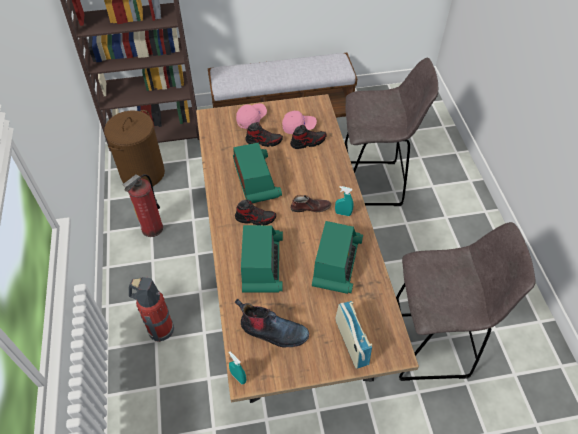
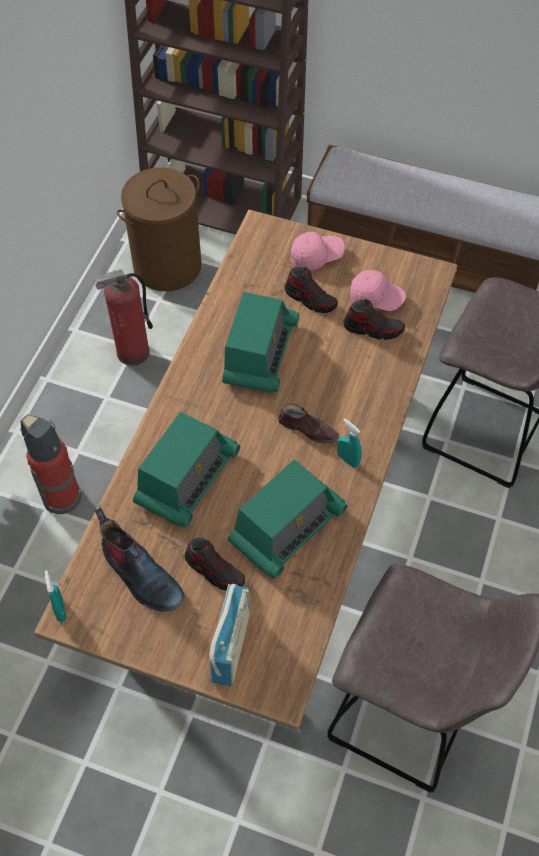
camera: 30 degrees right, 5 degrees up
(255, 218) = (222, 408): shoe -> shoe (215, 570)

